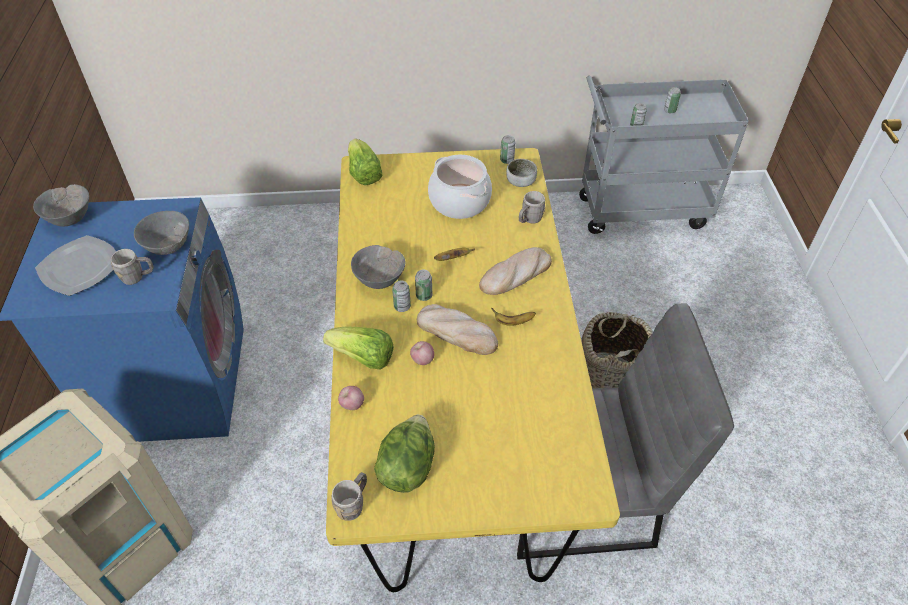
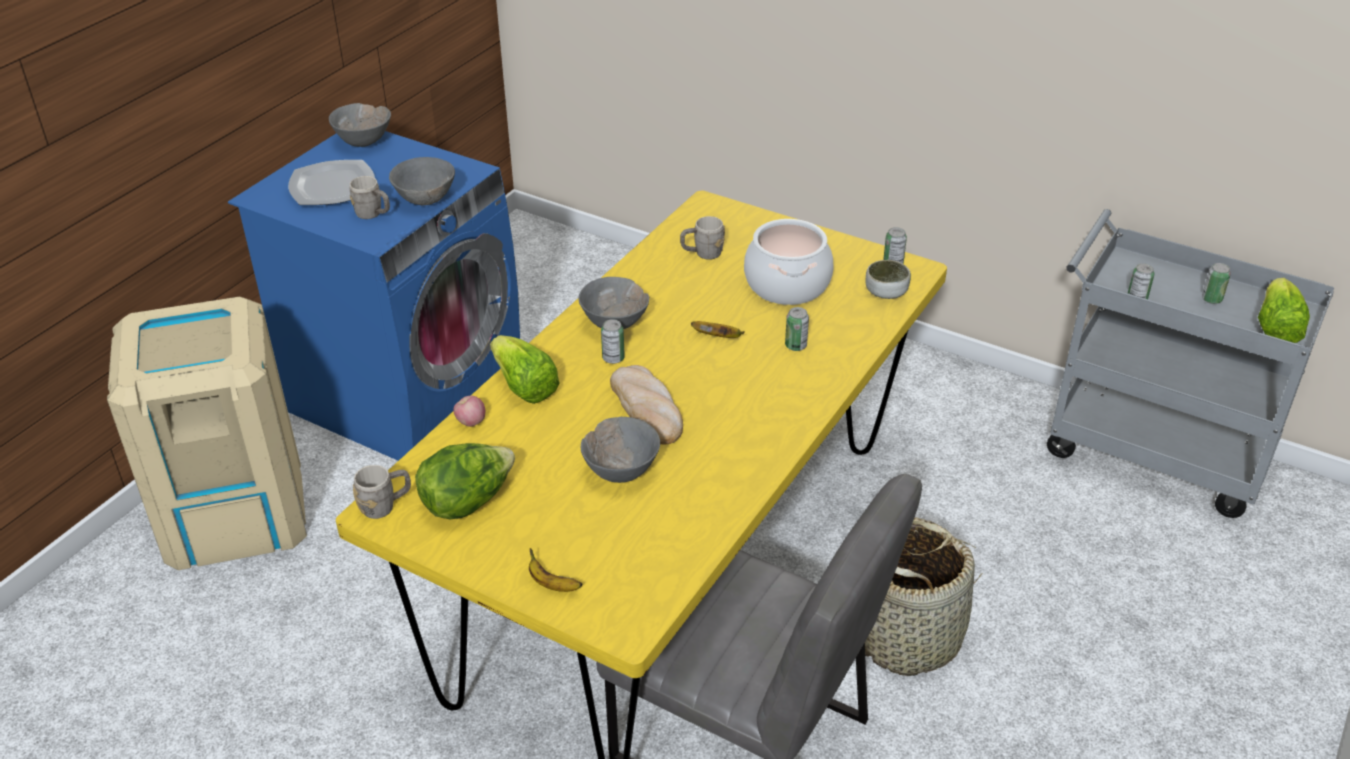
camera: 35 degrees right, 10 degrees down
(363, 173) = (705, 215): lettuce -> lettuce (1276, 327)
(422, 360) = (582, 416): apple -> none
(424, 295) = (648, 358): can -> can (795, 346)
(483, 387) = (621, 471): none -> grey bowl
(513, 322) = (721, 427): banana -> banana (552, 584)
(515, 275) = (774, 383): bread -> none
(529, 220) = (853, 336): grey mug -> grey mug (702, 254)

